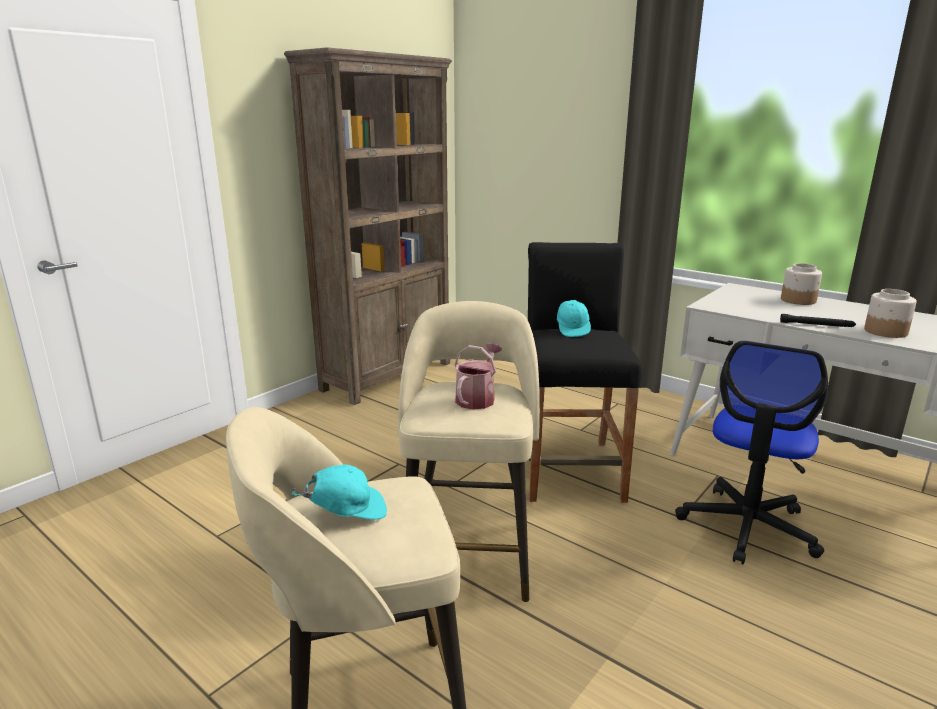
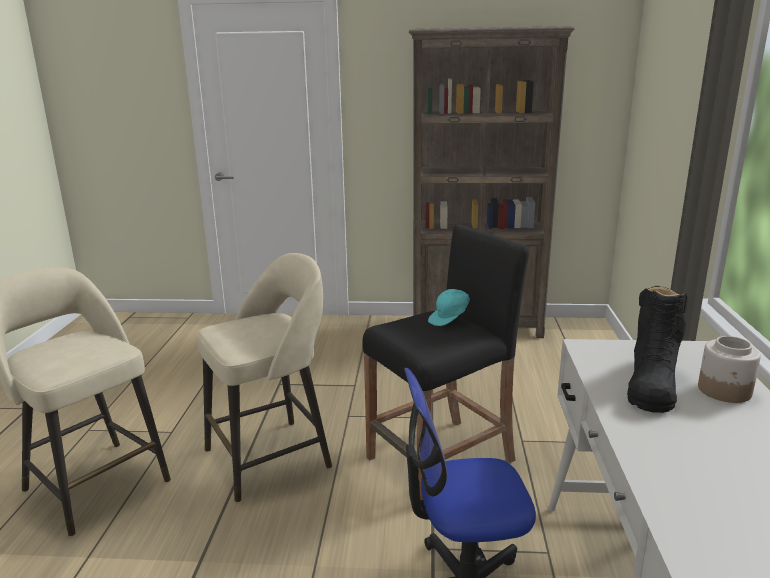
camera: 55 degrees right, 0 degrees up
(347, 513) = (72, 345): turquoise cap -> none
(477, 398) = (261, 330): watering can -> none
(778, 309) = (651, 384): none -> black boot
(816, 325) = (623, 415): black flashlight -> none
(885, 331) = (680, 464): jar -> none

